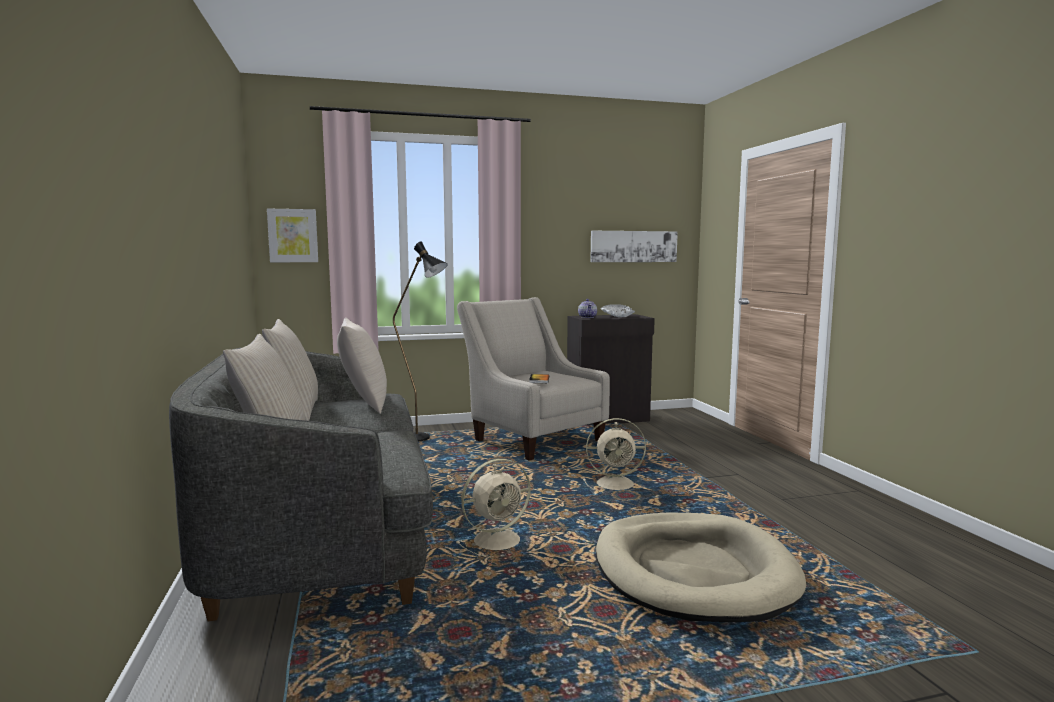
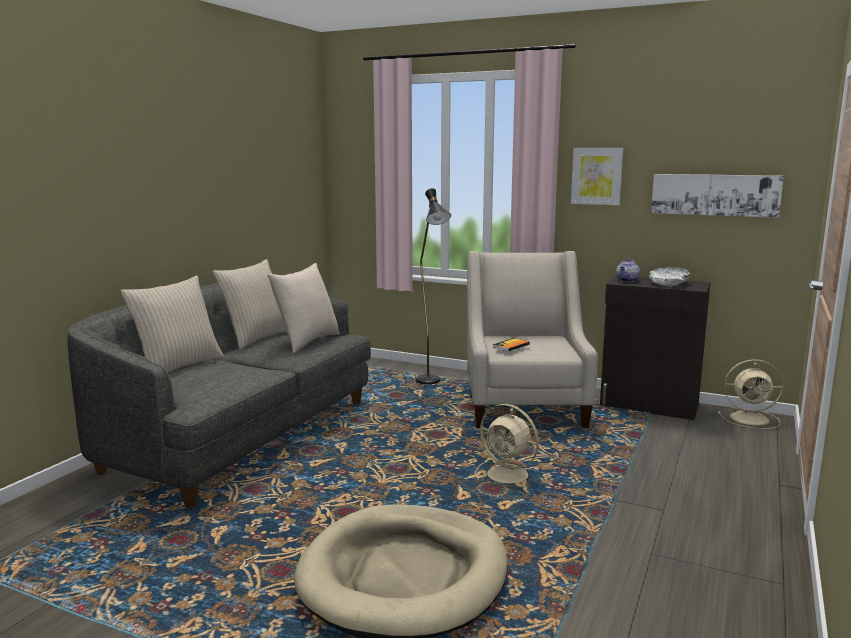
camera: 40 degrees right, 5 degrees up
(293, 235) = (354, 177): picture -> picture (596, 176)
(499, 540) = (321, 488): beige fan -> beige fan (751, 419)

